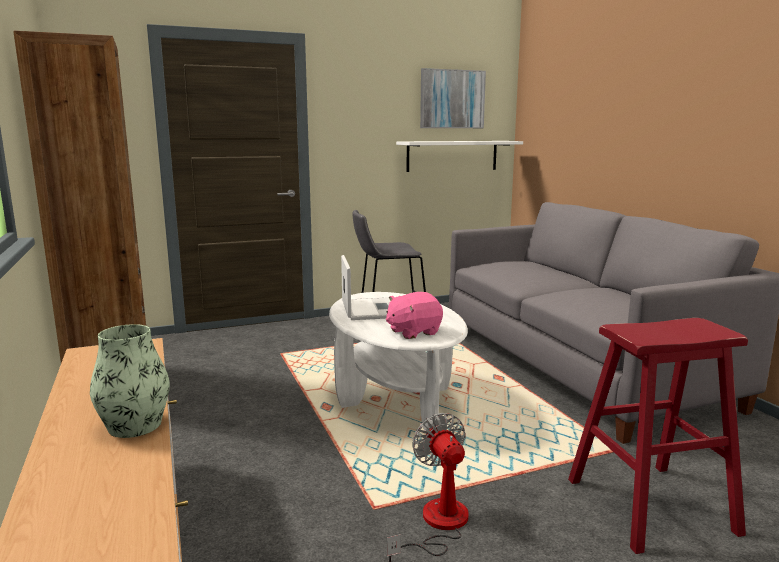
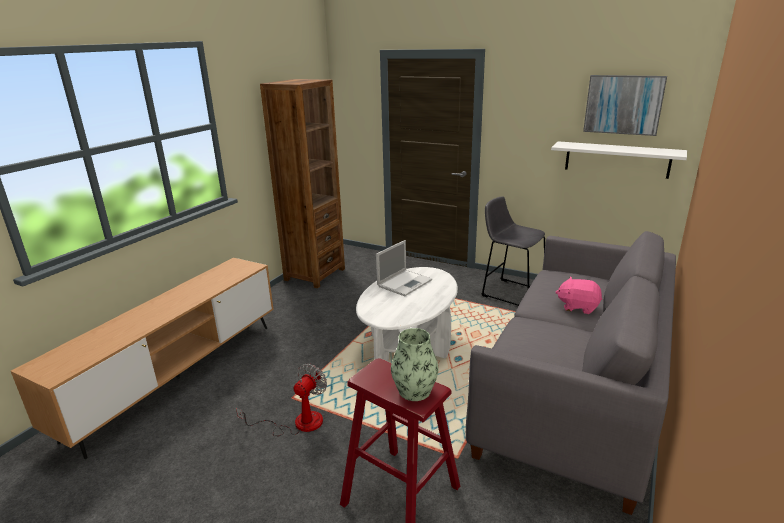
camera: 50 degrees right, 10 degrees up
(135, 425) = (177, 307): vase -> vase (414, 390)
(413, 332) = (386, 310): pink plush toy -> pink plush toy (578, 306)

